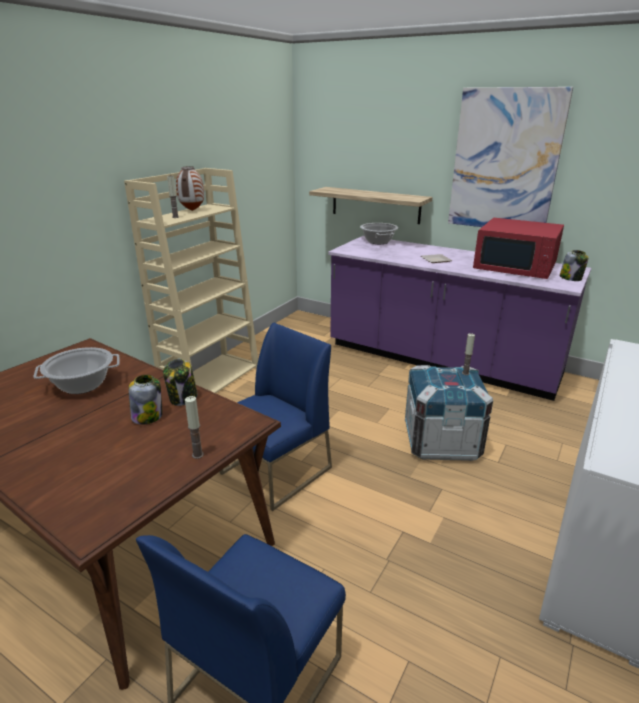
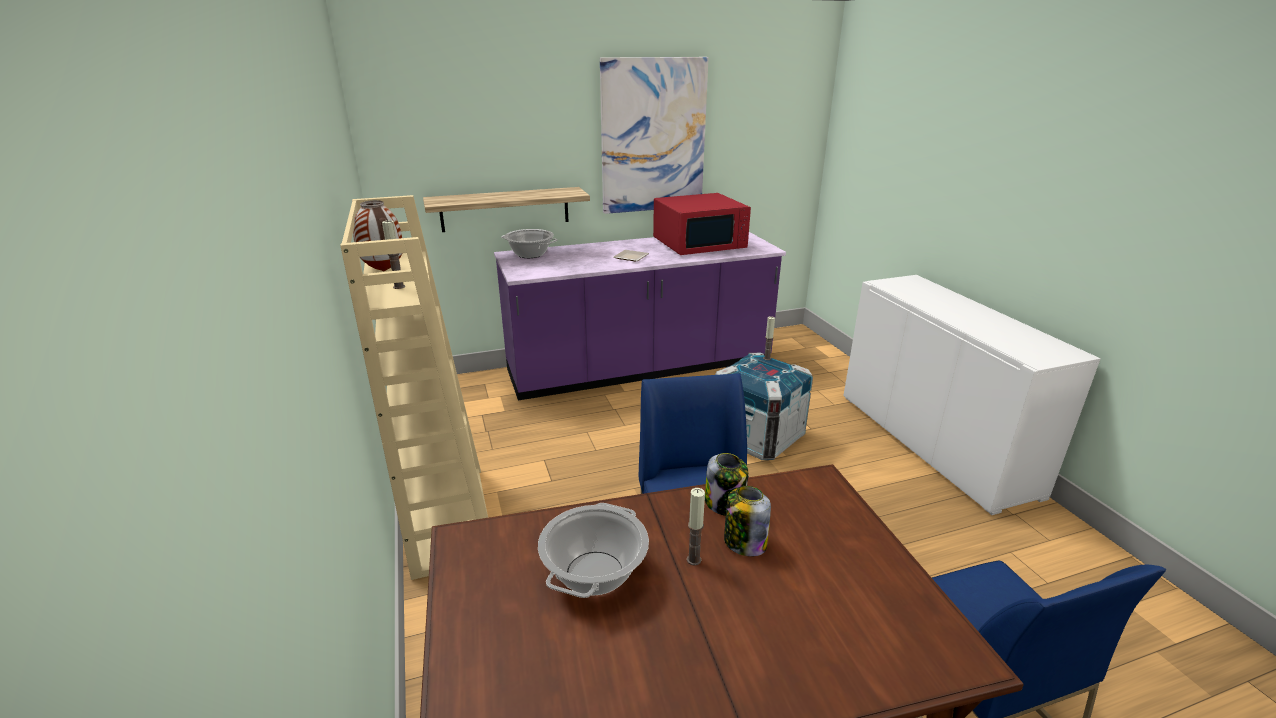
camera: 50 degrees left, 0 degrees up
(197, 455) = (862, 534): candle -> candle (694, 560)
(571, 278) = (755, 242): jar -> none

